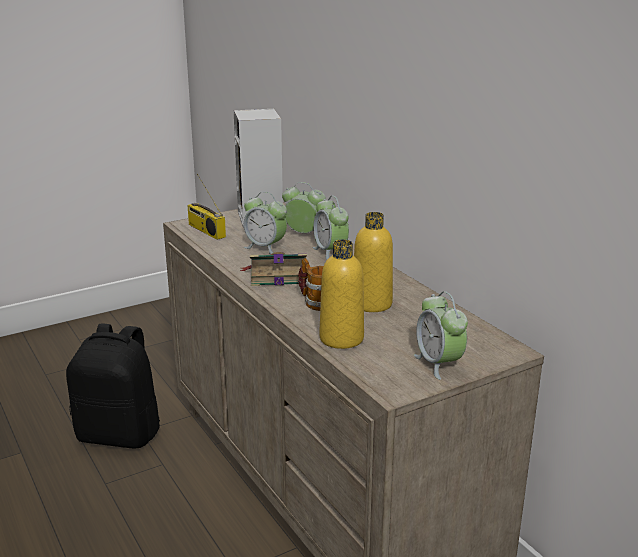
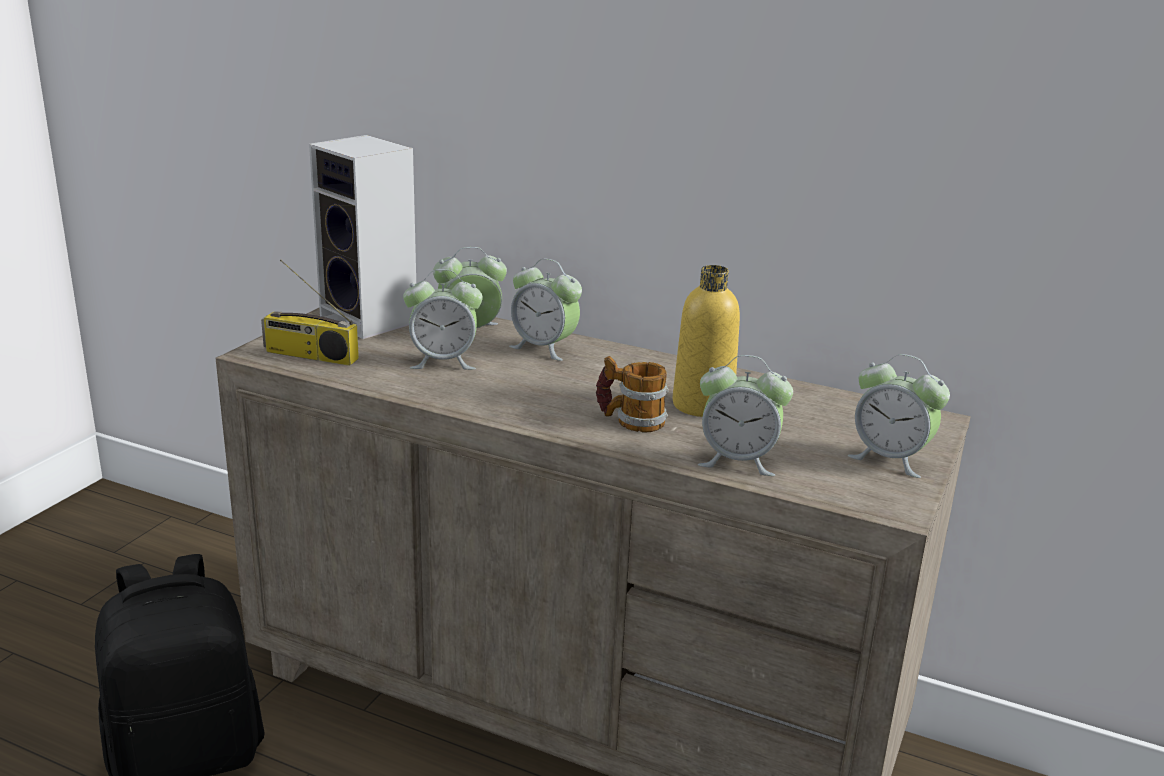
camera: 35 degrees left, 0 degrees up
(276, 275) = (522, 397): book -> none
(341, 338) = (738, 461): yellow bottle -> alarm clock

